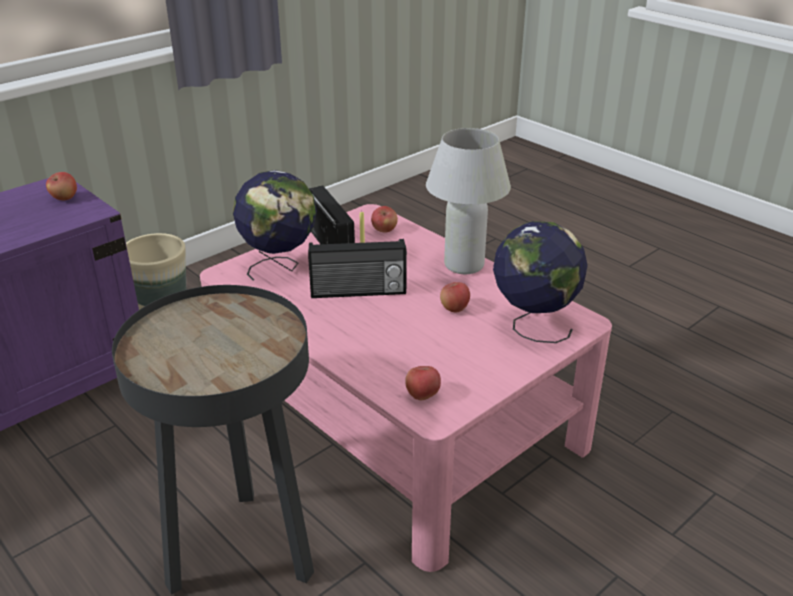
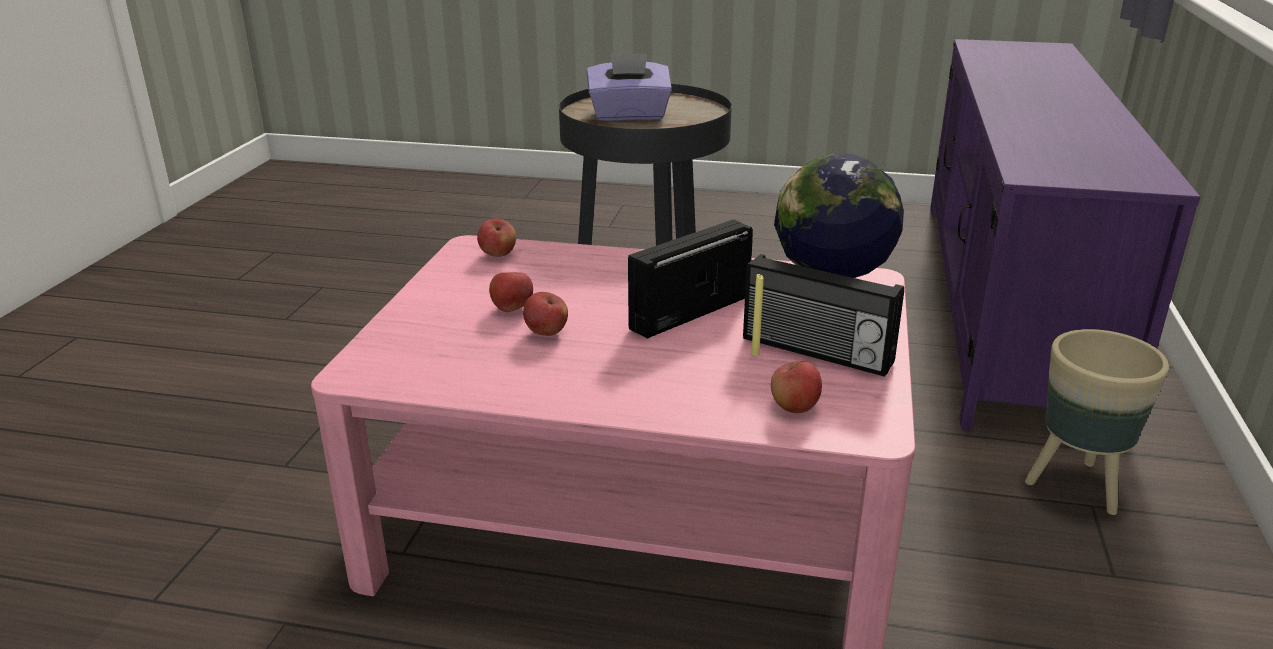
camera: 145 degrees right, 5 degrees down
(64, 198) = (1097, 176): apple -> apple (512, 308)
(234, 342) = (629, 116): none -> purple tissue box
(464, 265) = (596, 394): white table lamp -> none
(533, 326) = (424, 346): globe -> none

